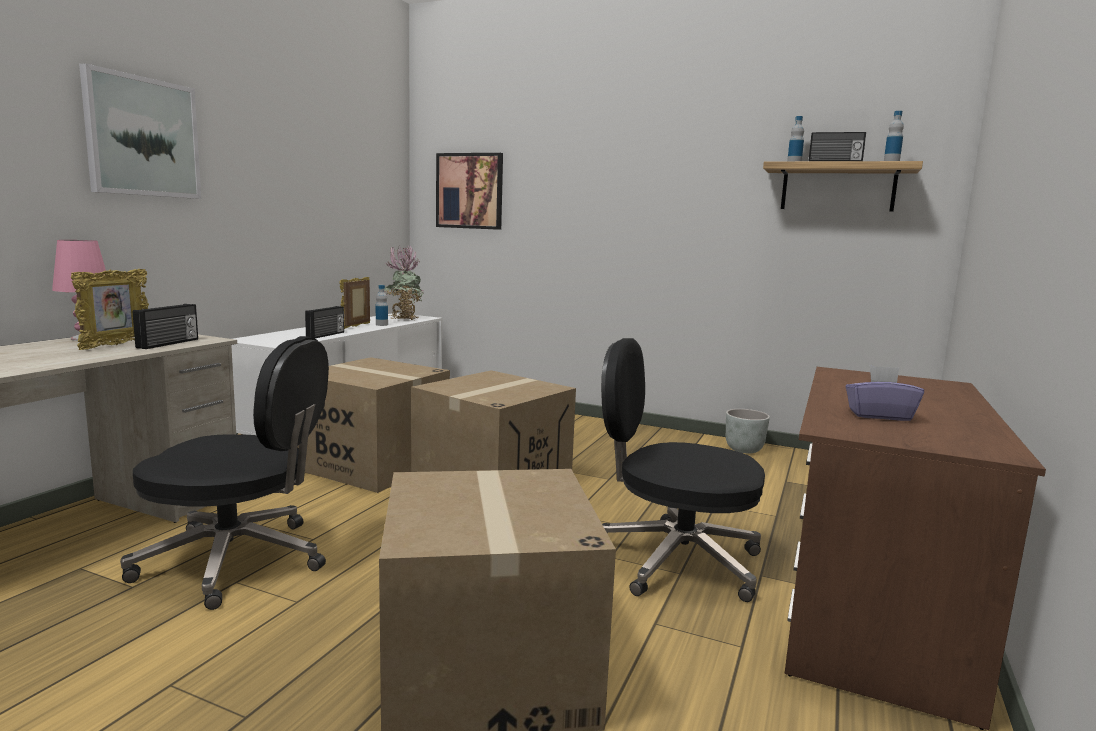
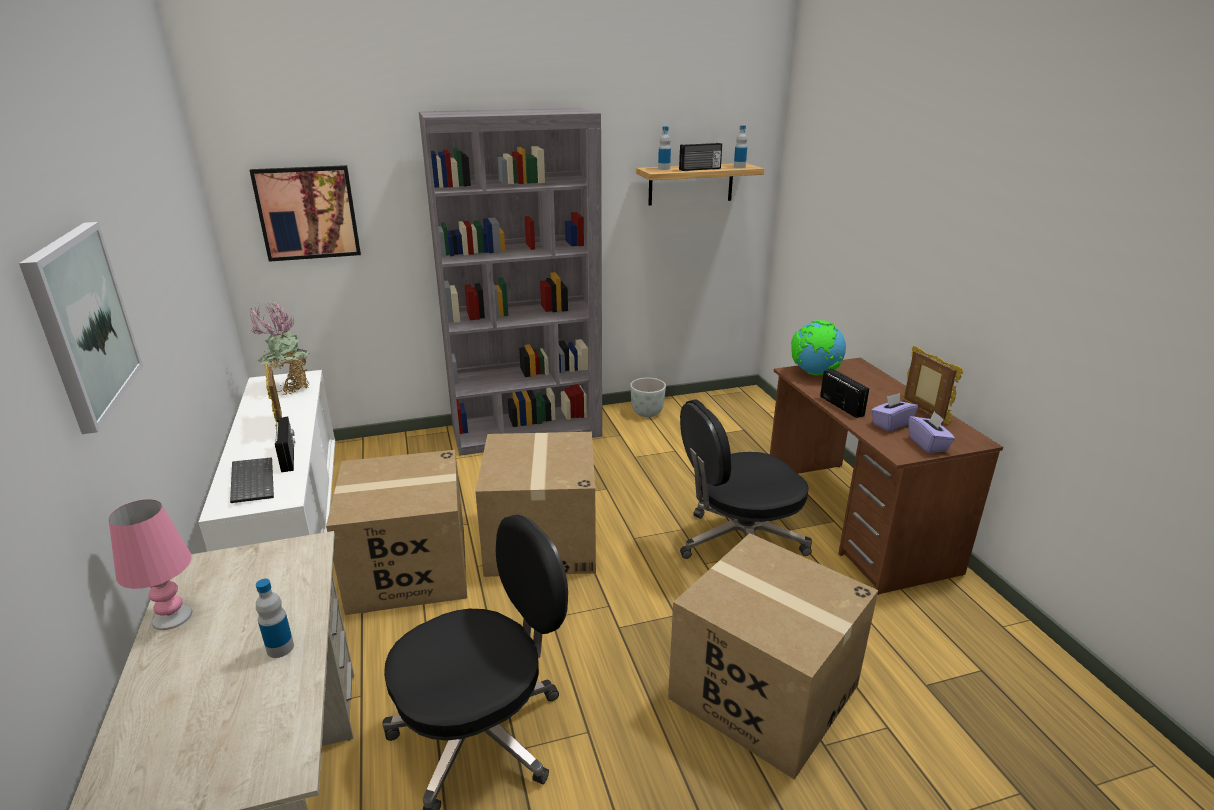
camera: 40 degrees left, 15 degrees up
(115, 345) = (249, 610): picture frame -> picture frame (923, 412)
(169, 343) = (294, 575): radio -> radio (842, 406)
(283, 336) = (251, 481): none -> keyboard
(381, 325) = (296, 411): bottle -> bottle (280, 648)
(604, 429) = (527, 431): none -> grey bookcase
(864, 376) = (814, 373): none -> globe
(897, 436) = (928, 444): none -> purple tissue box

